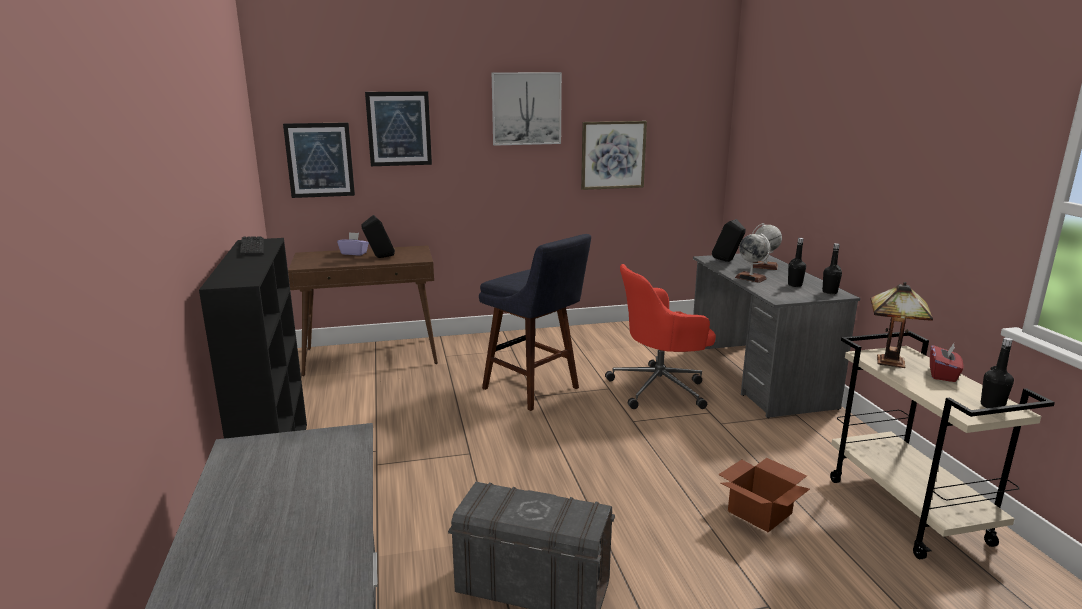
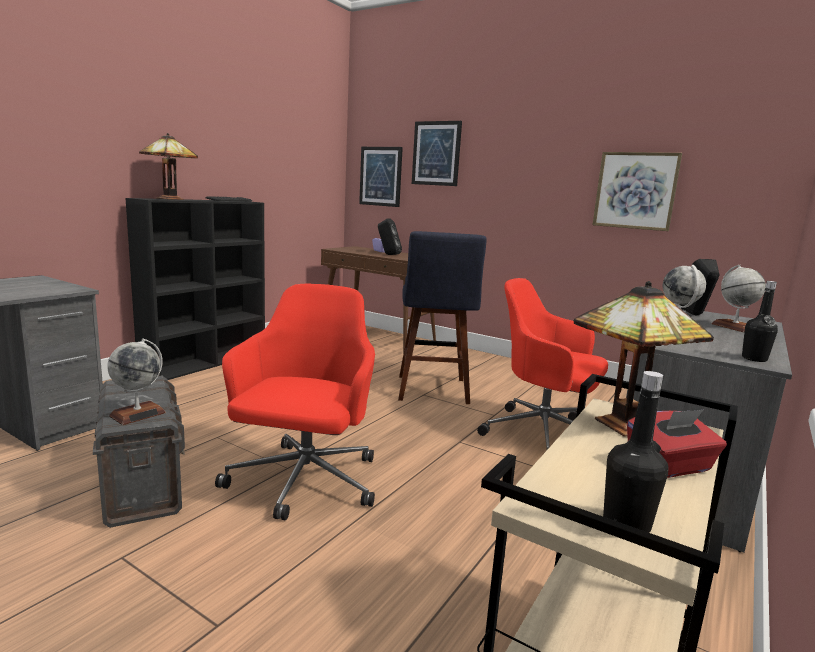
camera: 45 degrees right, 5 degrees down
(239, 272) = (171, 199): none -> table lamp
(526, 108) = (546, 137): picture -> none
(570, 515) = (138, 414): none -> globe
(621, 508) = (303, 482): none -> red office chair
(761, 512) = (402, 563): cardboard box -> none
(794, 285) = (719, 343): black bottle -> none

